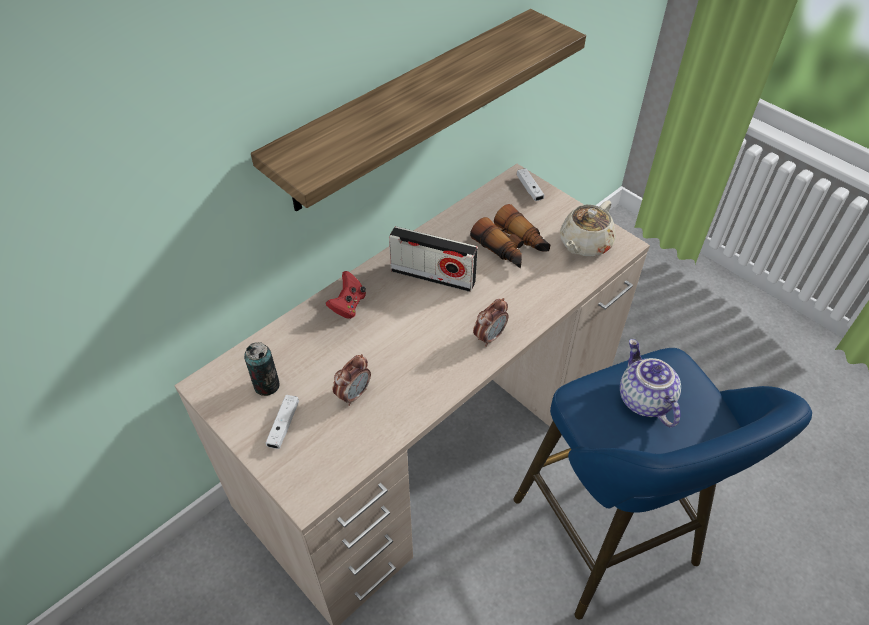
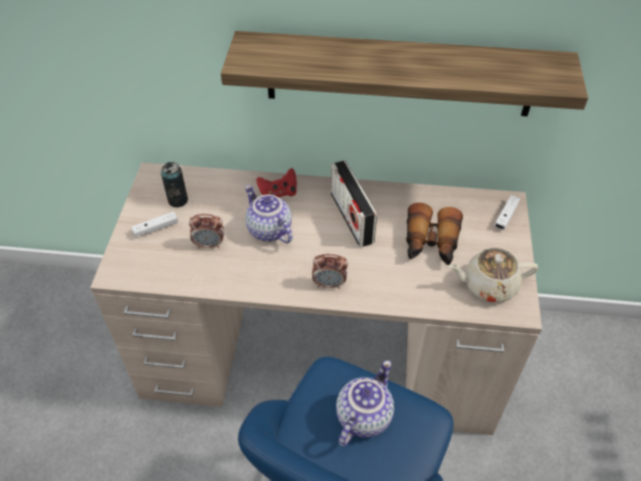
camera: 50 degrees right, 0 degrees up
(384, 340) = (268, 230): none -> teapot

